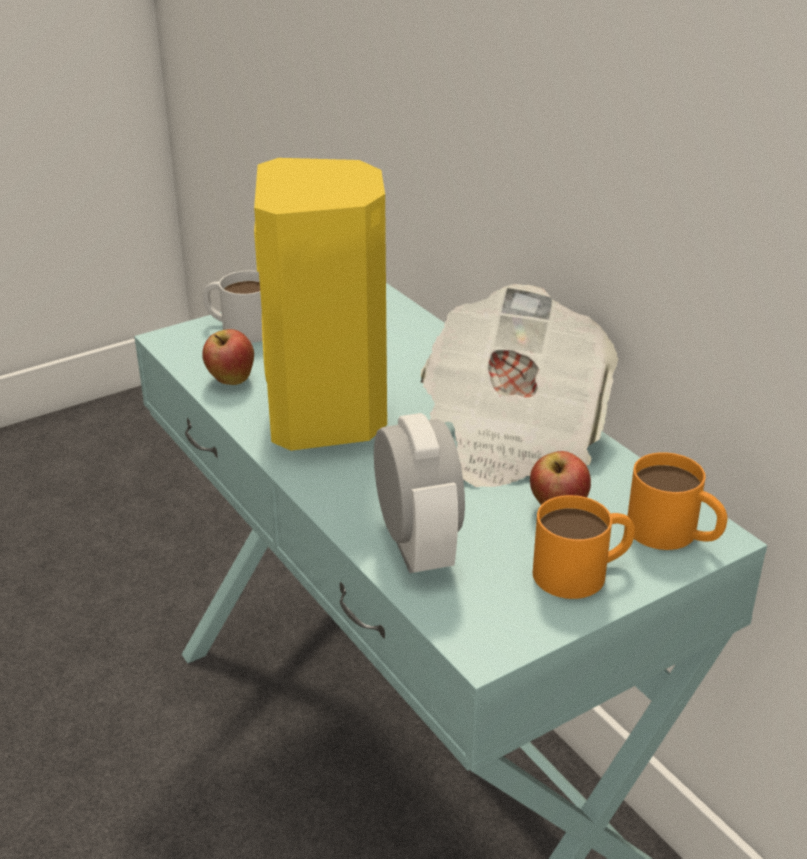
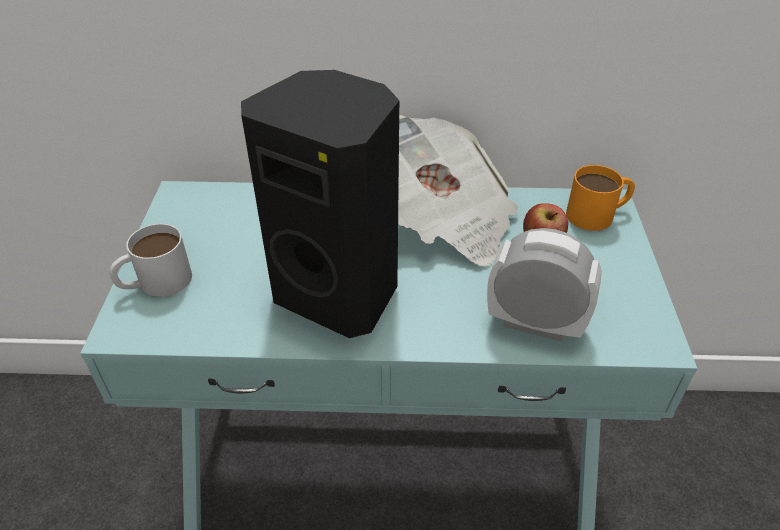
camera: 55 degrees left, 10 degrees up
(230, 380) = (228, 323): apple -> none
(329, 417) = (339, 293): yellow speaker -> black speaker
(583, 571) = (610, 265): orange mug -> none

